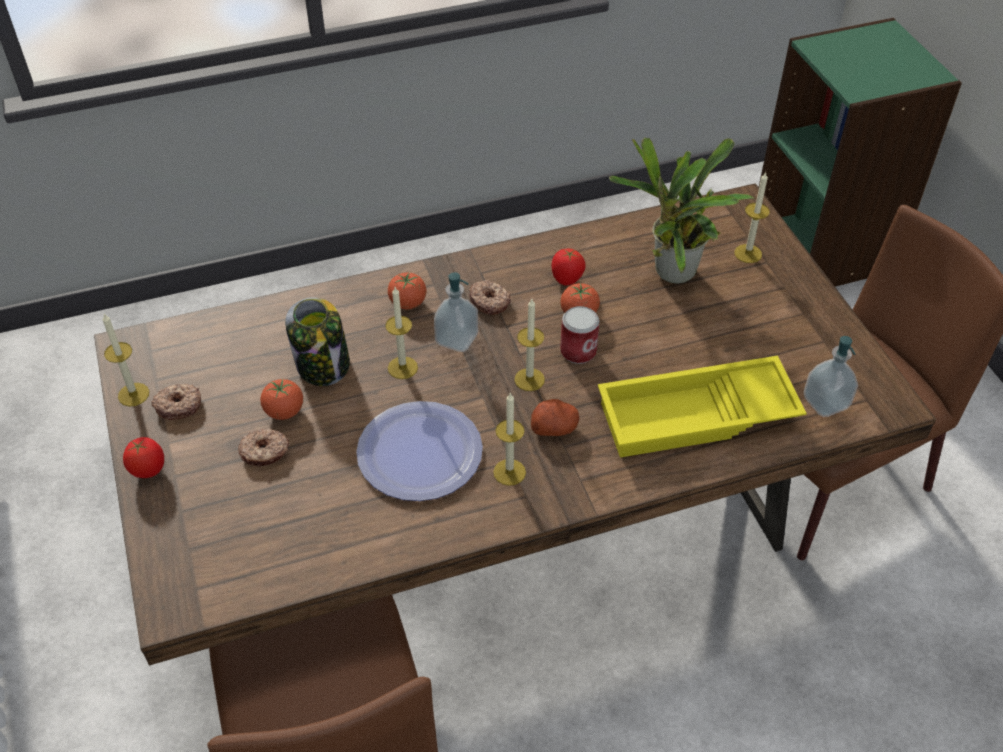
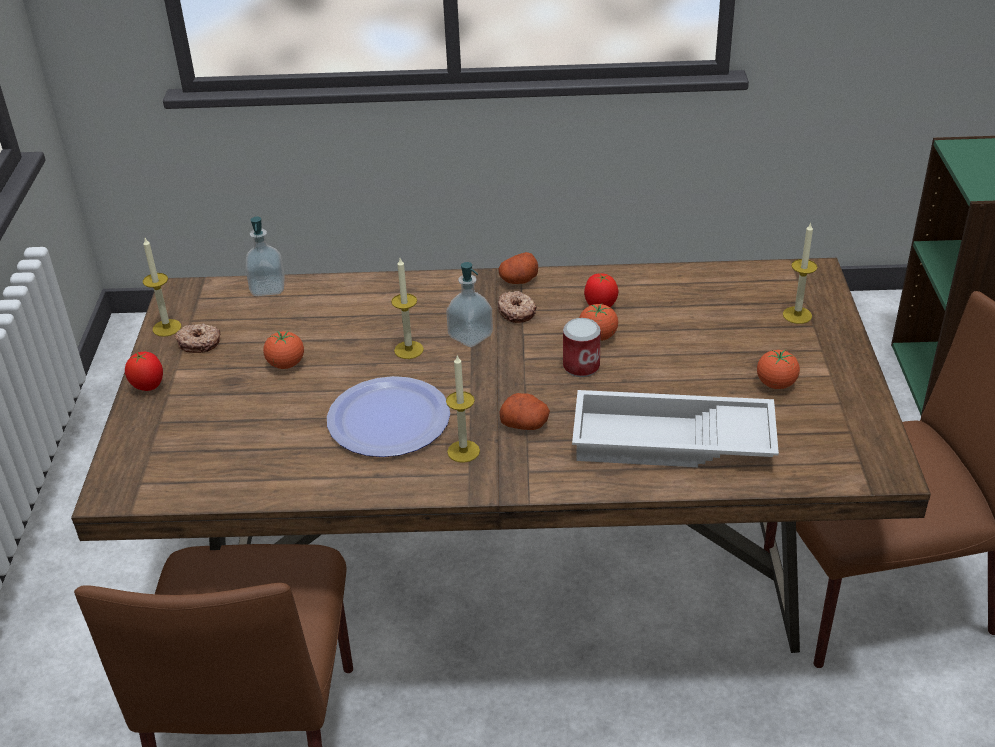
camera: 20 degrees right, 10 degrees down
(264, 453) = (252, 392): donut -> none
(323, 365) = (338, 335): jar -> none
(408, 303) = (440, 300): tomato -> tomato (776, 384)
(475, 264) = (518, 280): none -> potato
(529, 379) = (522, 380): candle -> none
(671, 276) = (707, 321): potted plant -> none
(696, 418) = (671, 443): yellow tray -> white tray
(825, 402) = (814, 456): soap dispenser -> soap dispenser (268, 288)

